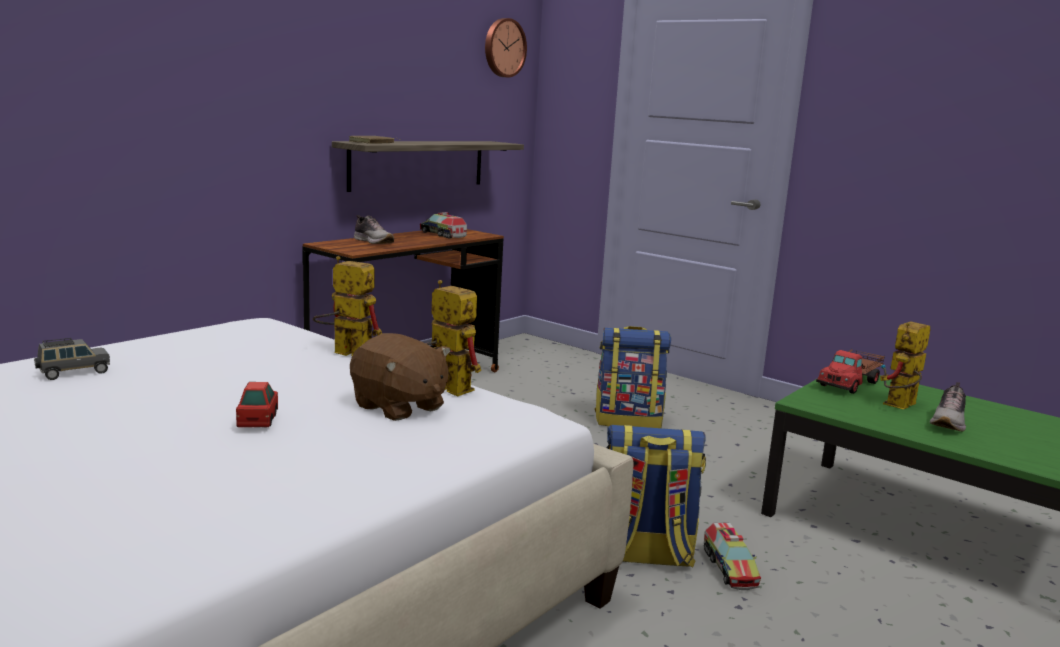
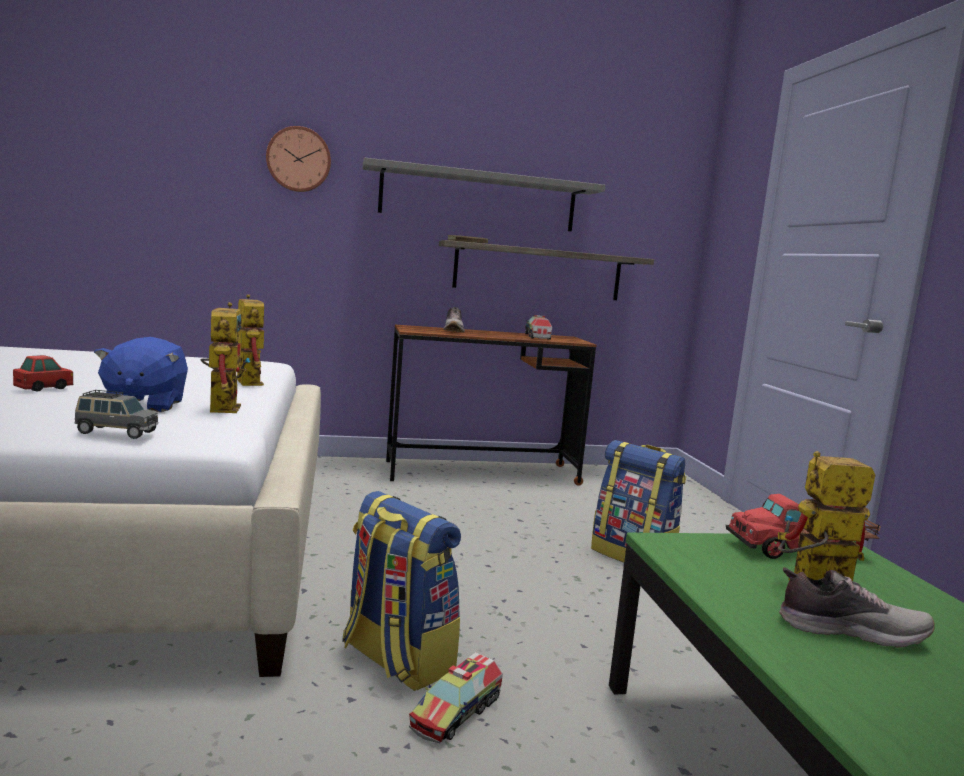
camera: 40 degrees right, 5 degrees down
(73, 373) = (70, 357): grey toy car -> grey toy car (116, 432)
(364, 91) = (479, 199): none -> grey shelf
(398, 407) = (144, 405): brown plush toy -> blue plush toy
(503, 48) = (659, 166): wall clock -> wall clock (299, 159)
(949, 422) = (848, 631): shoe -> shoe turned 150 degrees counterclockwise

